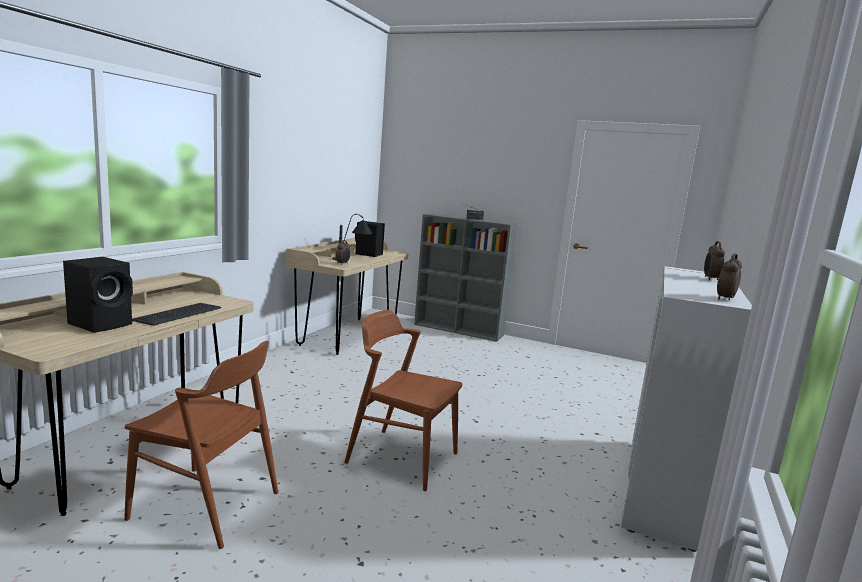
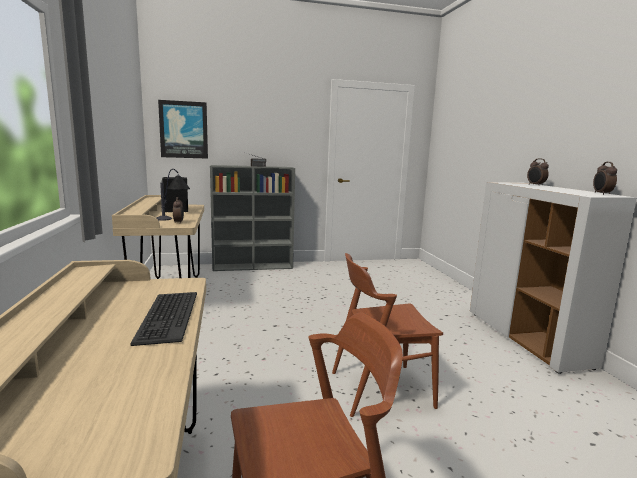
camera: 35 degrees left, 0 degrees up
(102, 324) = (102, 366): black speaker -> none
(412, 175) = (183, 130): none -> picture

